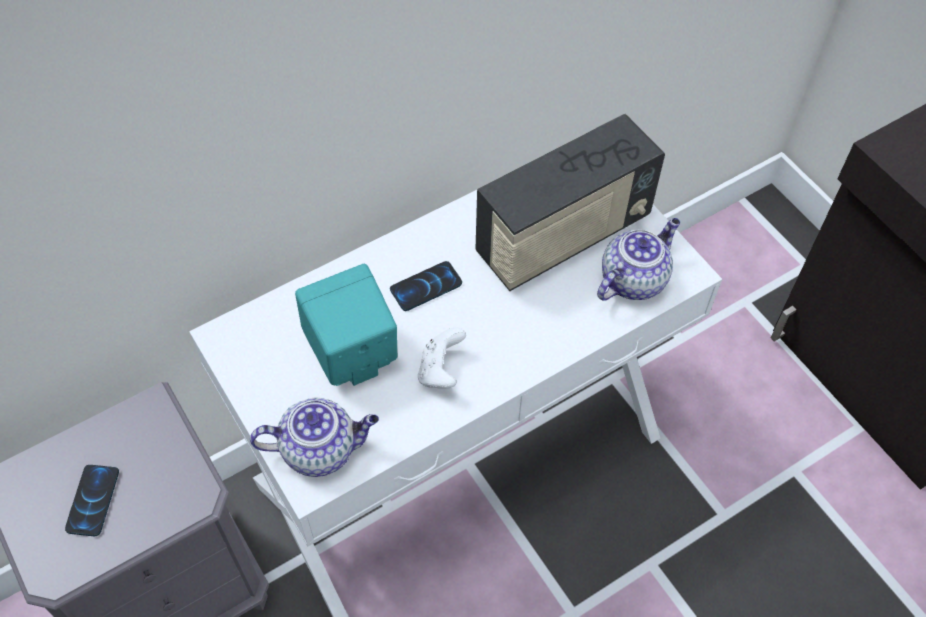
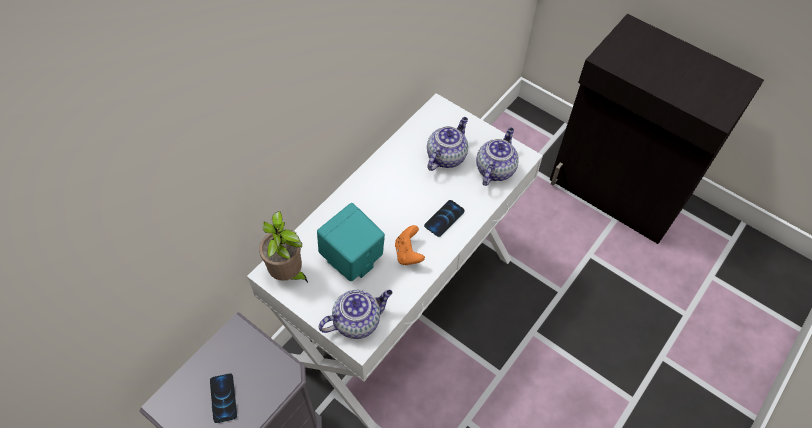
camera: 20 degrees left, 0 degrees up
(249, 346) = (288, 274): none -> potted plant
(426, 287) = (379, 207): phone -> phone (444, 218)
(441, 370) = (408, 253): white game controller -> orange game controller
(563, 237) = (446, 156): radio -> teapot

